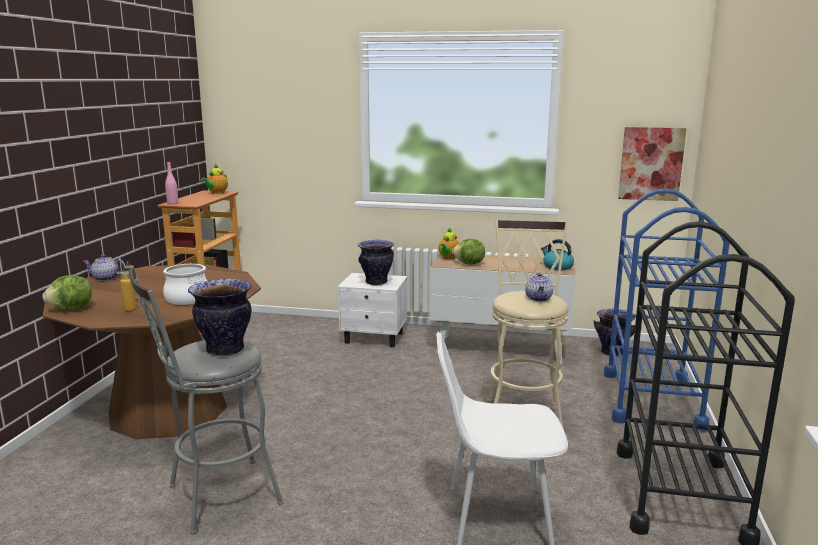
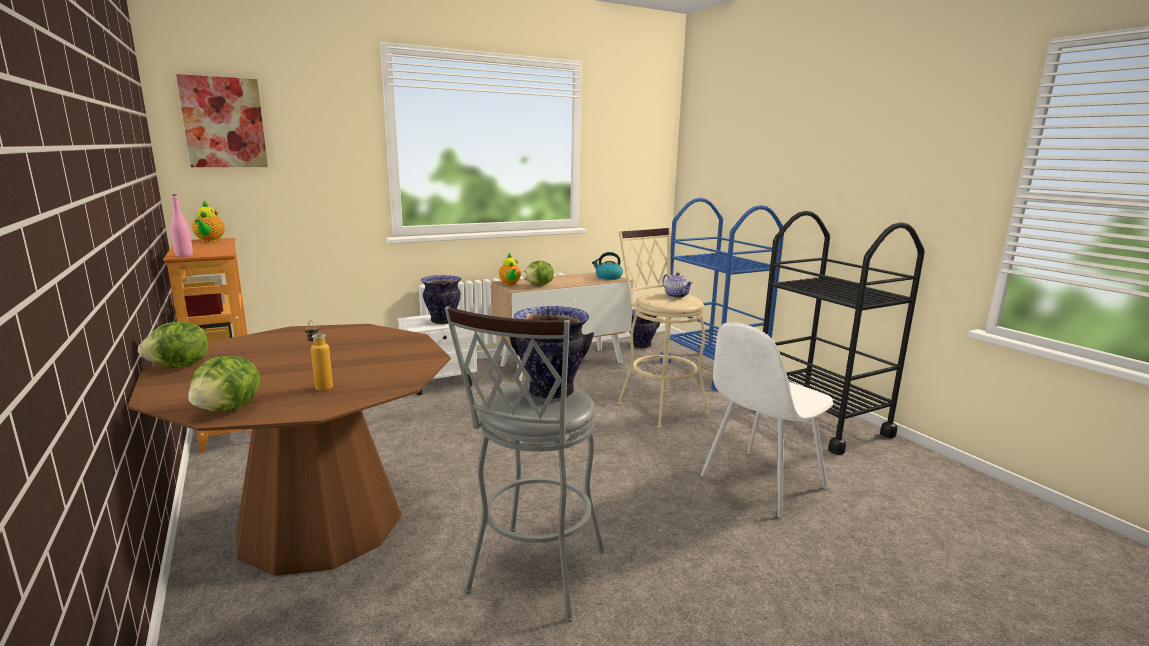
camera: 40 degrees left, 0 degrees up
(105, 278) = (180, 366): teapot -> lettuce
(188, 299) = (371, 361): cooking pot -> none
(651, 163) = (647, 183): picture -> picture (224, 123)

